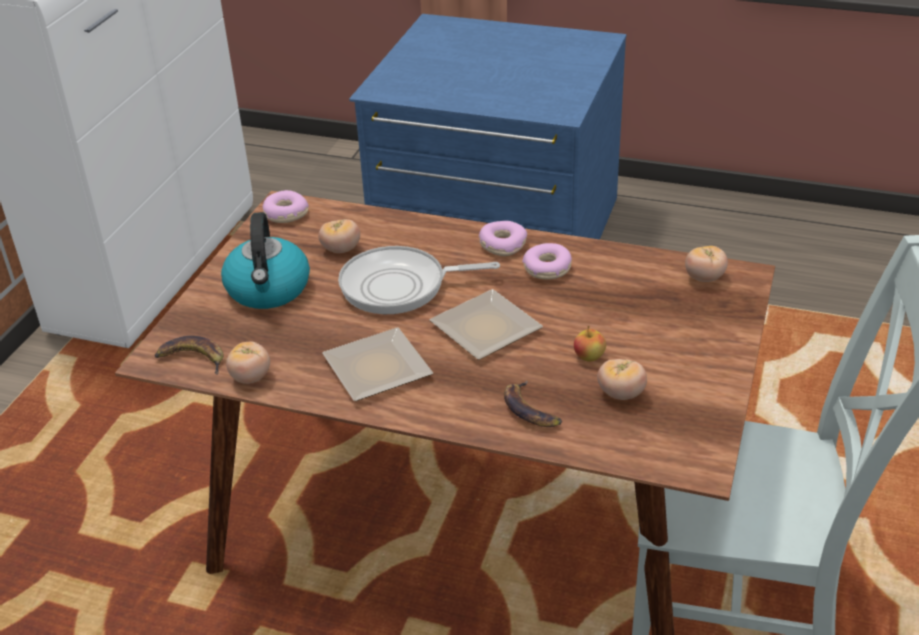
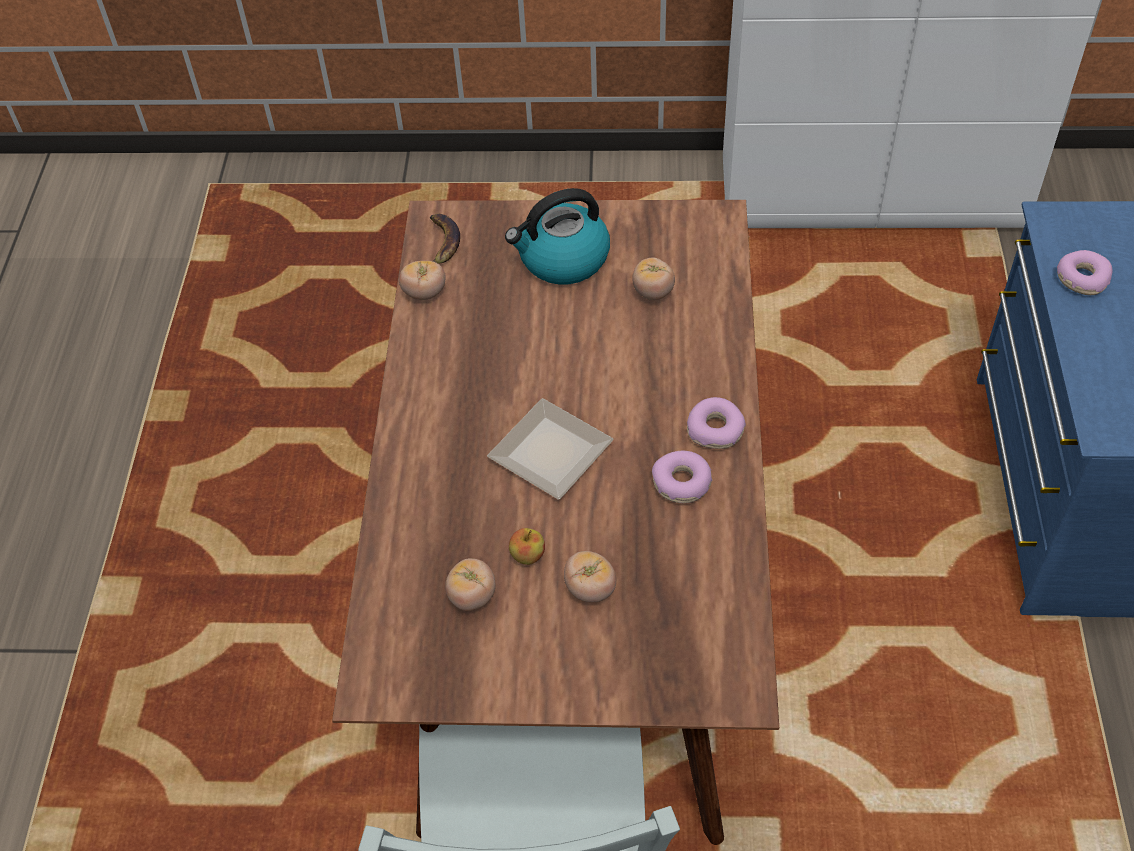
camera: 75 degrees right, 15 degrees up
(285, 214) = (702, 226): donut -> donut (1081, 278)
(373, 368) = (461, 378): plate -> none
(400, 286) = (602, 360): frying pan -> none
(530, 410) = (428, 521): banana -> none
(704, 278) = (719, 648): tomato -> tomato (590, 589)

